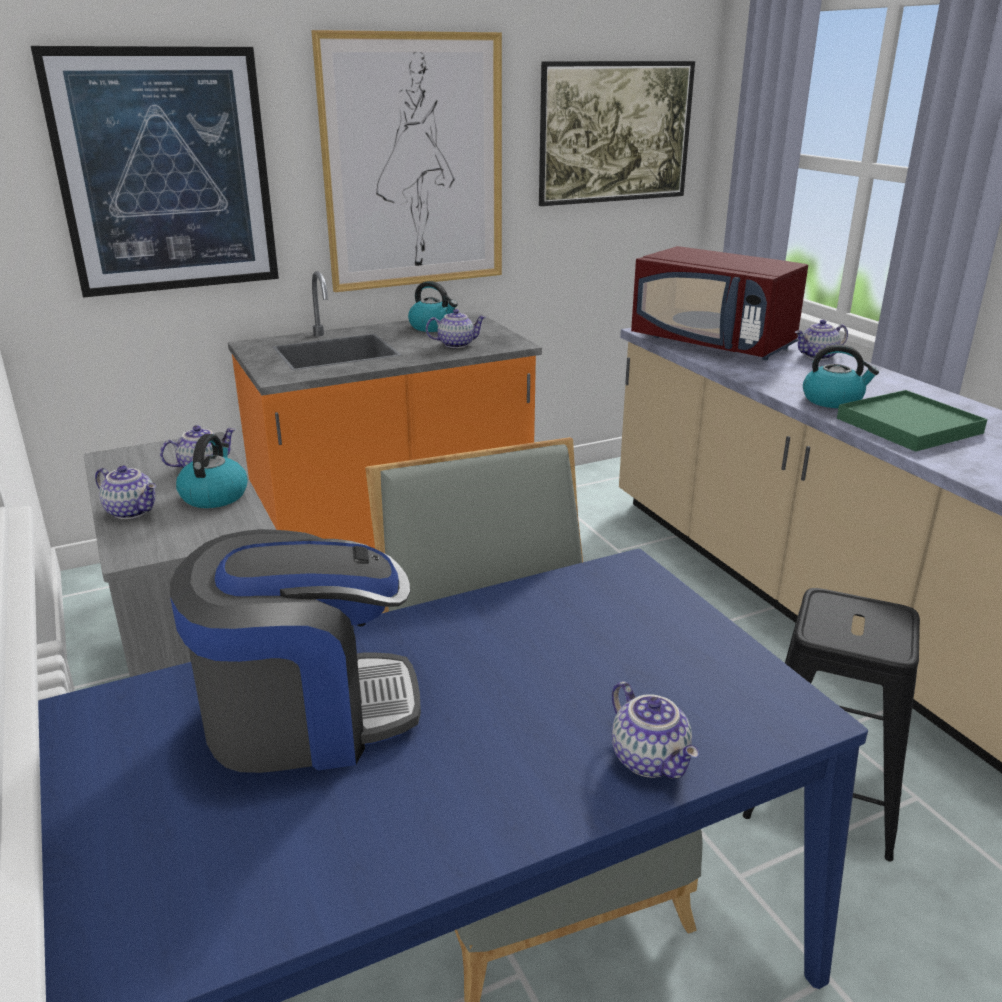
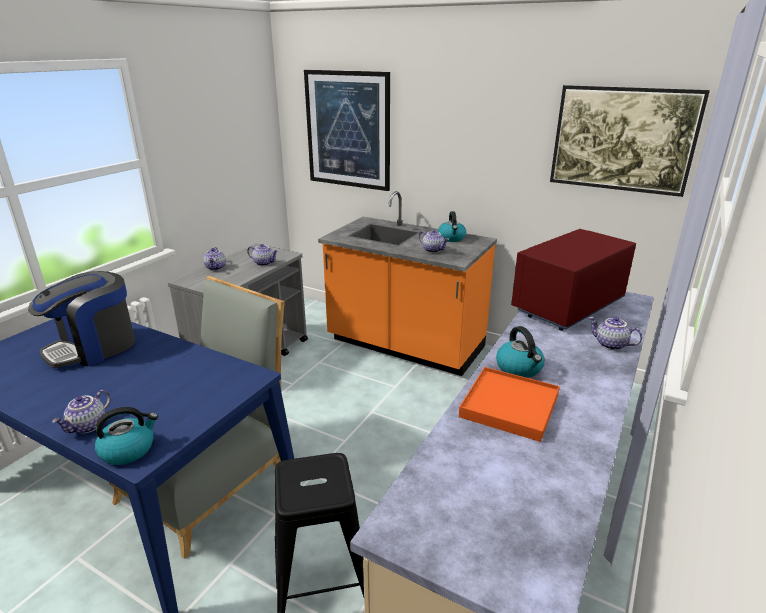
camera: 55 degrees right, 0 degrees up
(214, 495) = (242, 274): kettle -> kettle (128, 449)
(307, 715) = (93, 348): coffee machine -> coffee machine turned 90 degrees clockwise
(414, 164) = (468, 142): picture -> none
(713, 344) = (568, 306): red microwave -> red microwave turned 45 degrees clockwise
(908, 425) = (509, 406): green tray -> orange tray

